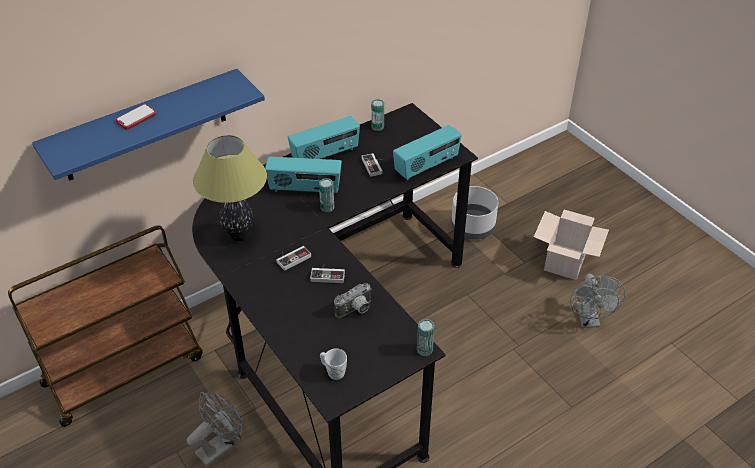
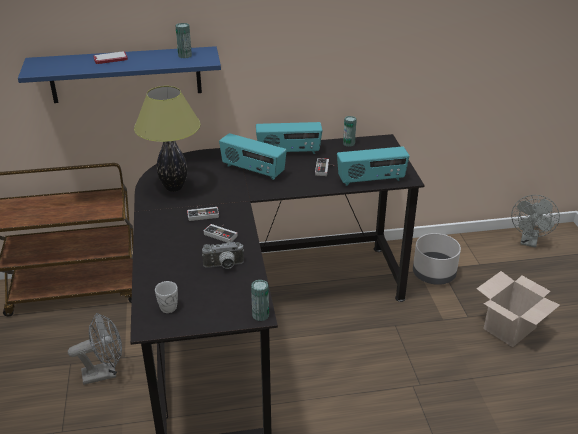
camera: 25 degrees right, 10 degrees down
(327, 207) = (261, 187): can -> can (185, 55)
(589, 320) = (506, 387): grey fan -> grey fan (529, 242)

